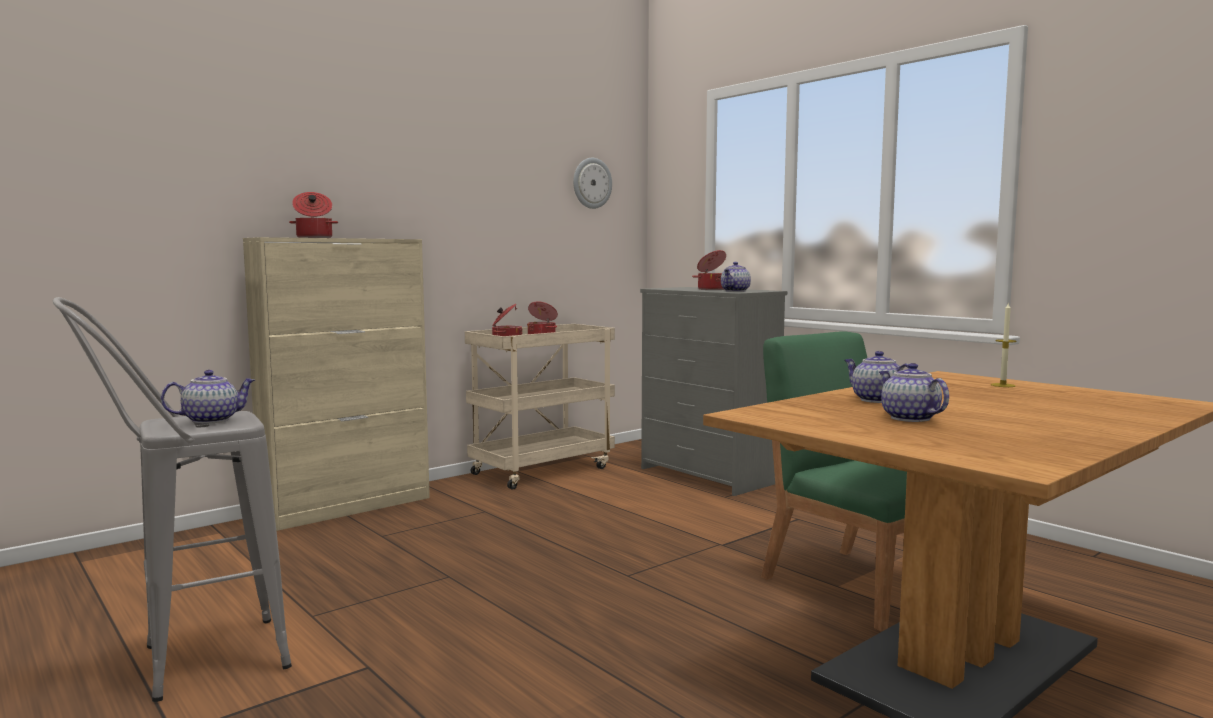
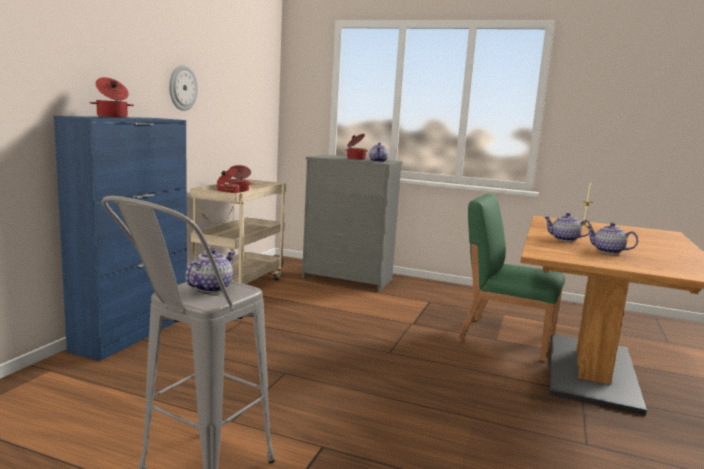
camera: 30 degrees left, 5 degrees up
(348, 507) = (133, 332): beige cabinet -> blue cabinet
(591, 183) = (254, 76): wall clock -> wall clock (182, 88)

